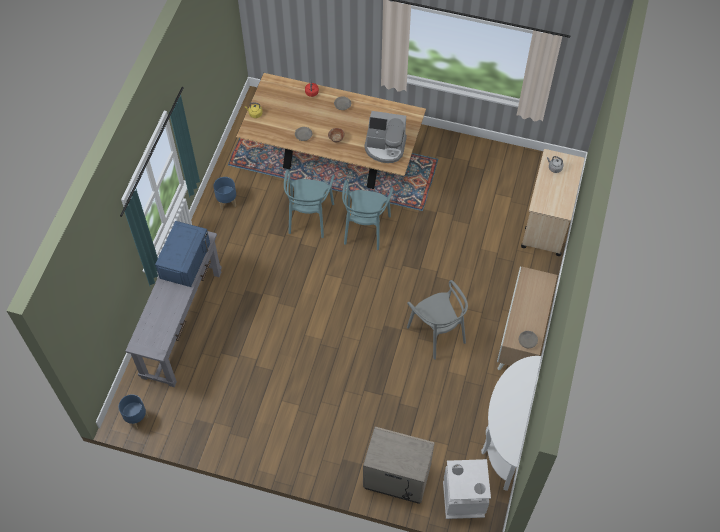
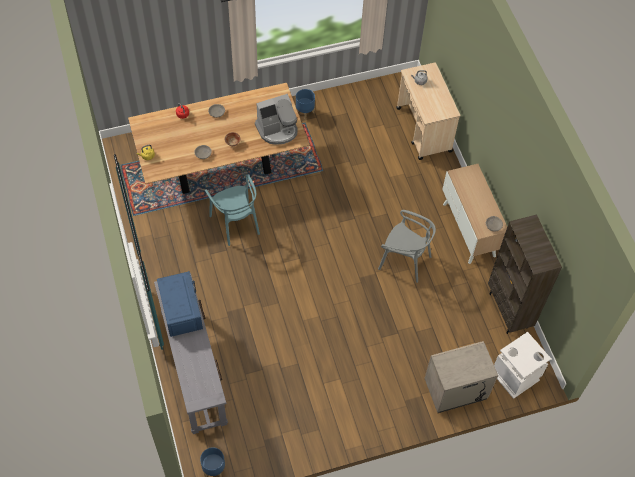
camera: 35 degrees left, 0 degrees up
(227, 201) = (156, 246): blue planter -> blue planter (305, 112)
(365, 228) = (288, 208): turquoise chair -> none
(503, 435) = (509, 311): white console table -> brown bookcase

